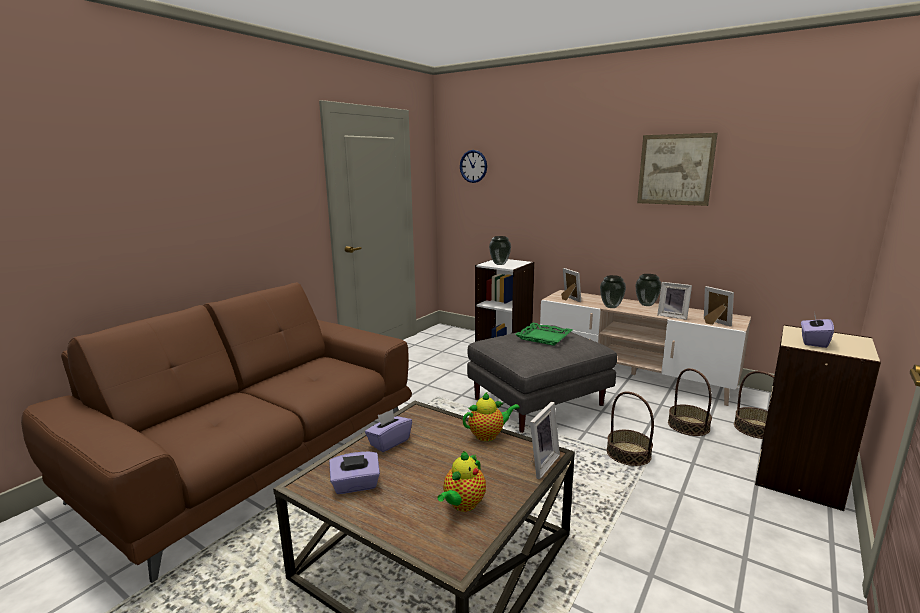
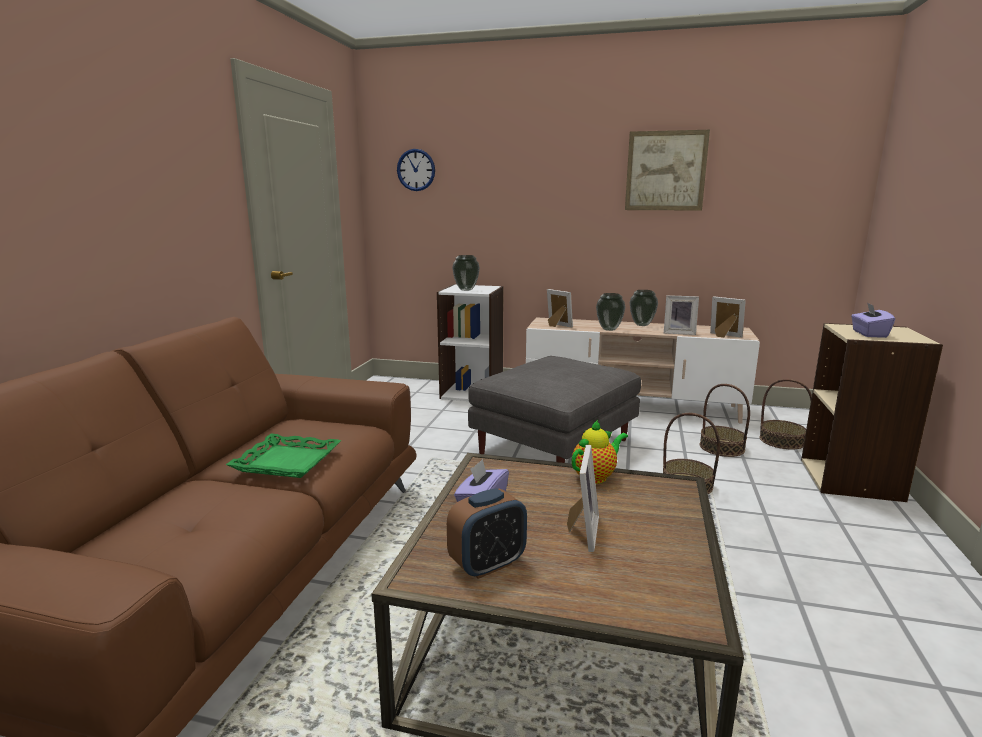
camera: 20 degrees left, 0 degrees up
(356, 485) = (487, 564): purple tissue box -> alarm clock
(463, 505) = (643, 558): teapot -> none
(540, 464) = (682, 496): picture frame -> picture frame (581, 532)
(543, 337) = (557, 367): green tray -> green tray (286, 462)

